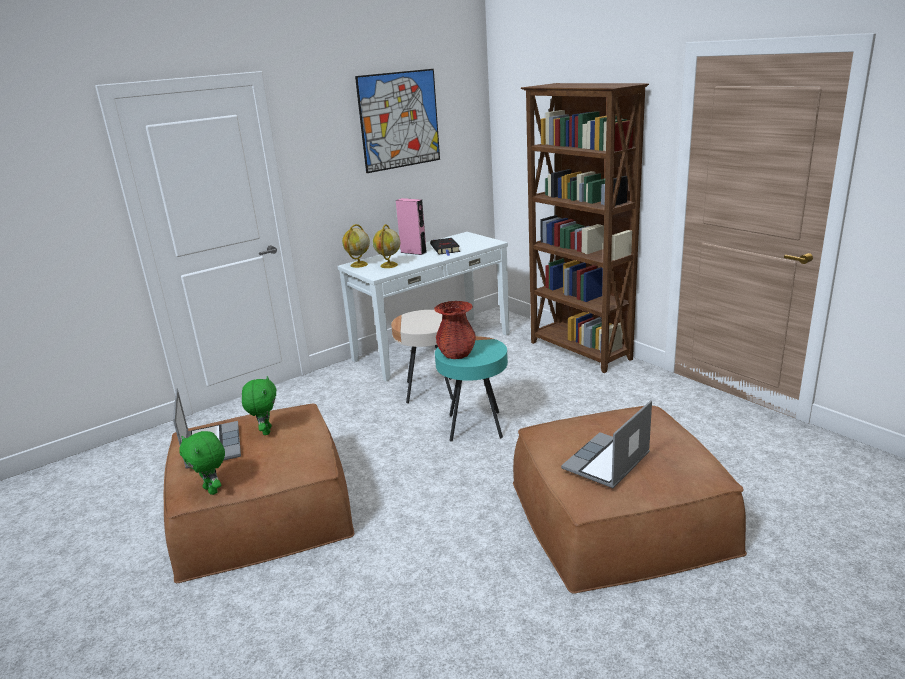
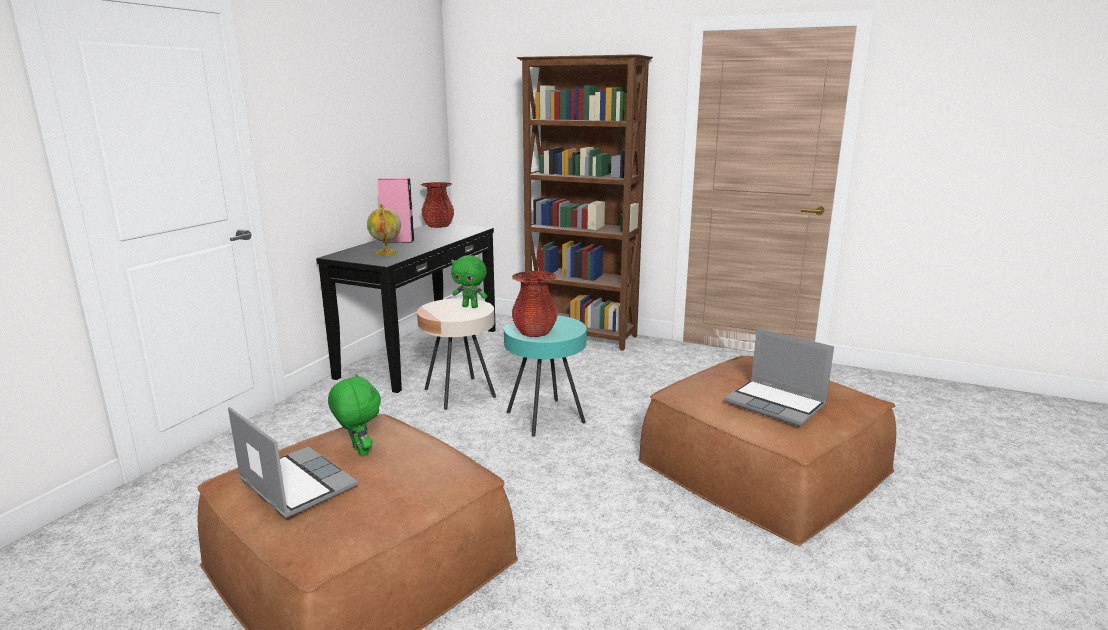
camera: 30 degrees left, 5 degrees down
(212, 490) = (351, 536): green plush toy -> green plush toy (470, 307)
(359, 265) = (345, 255): globe -> none
(399, 120) = (371, 88): picture -> none
(432, 346) = (420, 352): white console table -> black console table
(445, 249) = (433, 236): black book -> none
(464, 236) = (438, 226): none -> red vase
(607, 463) = (776, 404): laptop -> laptop turned 60 degrees counterclockwise

